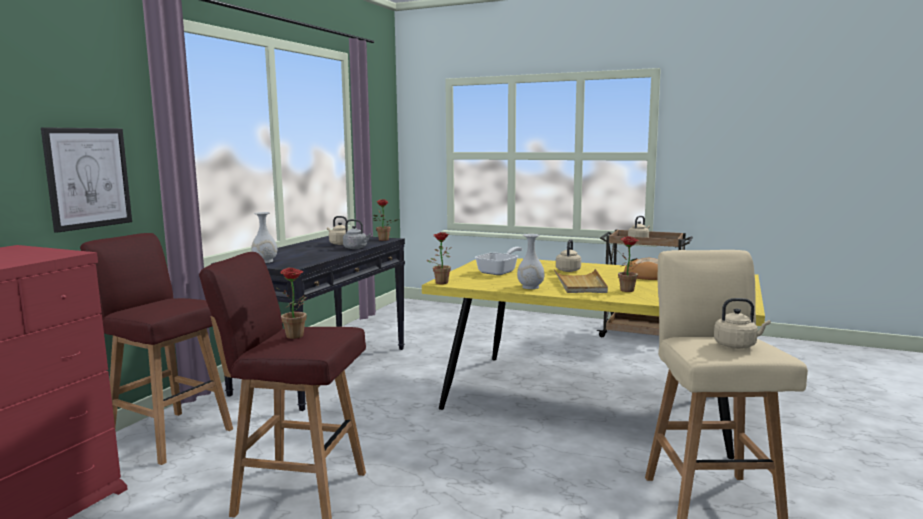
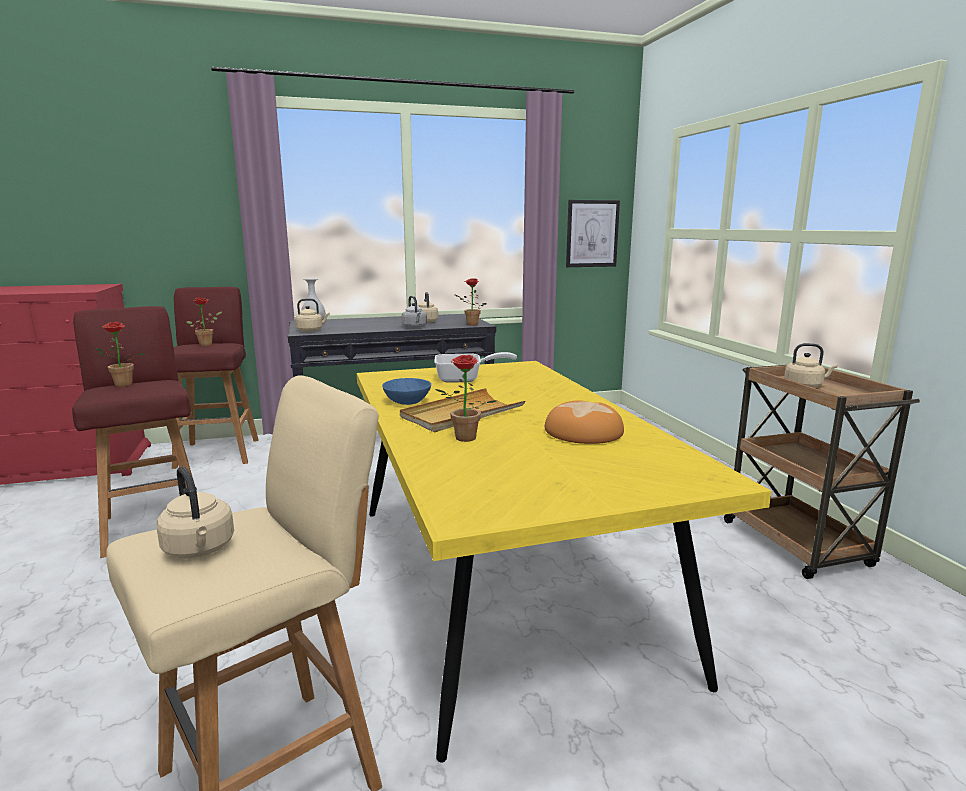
camera: 50 degrees right, 5 degrees up
(88, 178) = (188, 238): picture -> picture (592, 233)
(440, 282) = (376, 374): potted plant -> potted plant (208, 344)
(530, 287) = (407, 401): white vase -> blue bowl
(568, 270) = (531, 397): beige kettle -> beige kettle (311, 330)

